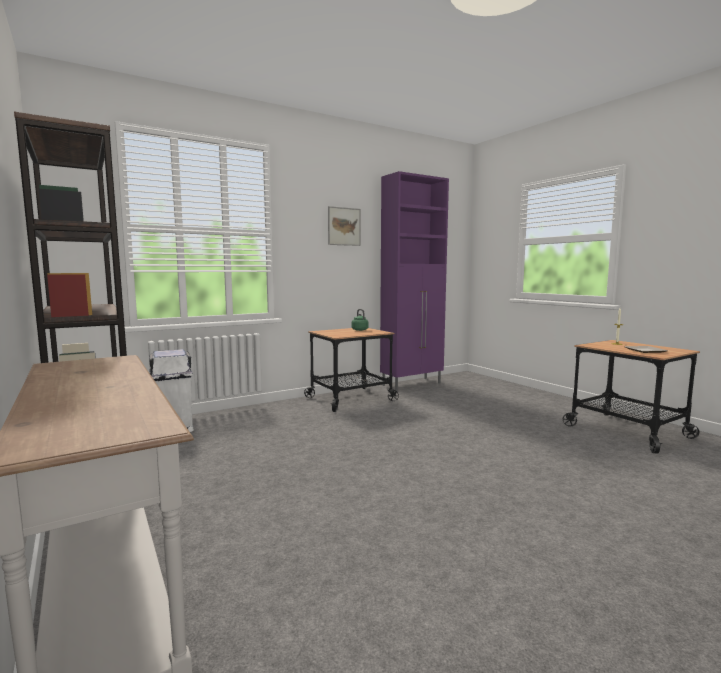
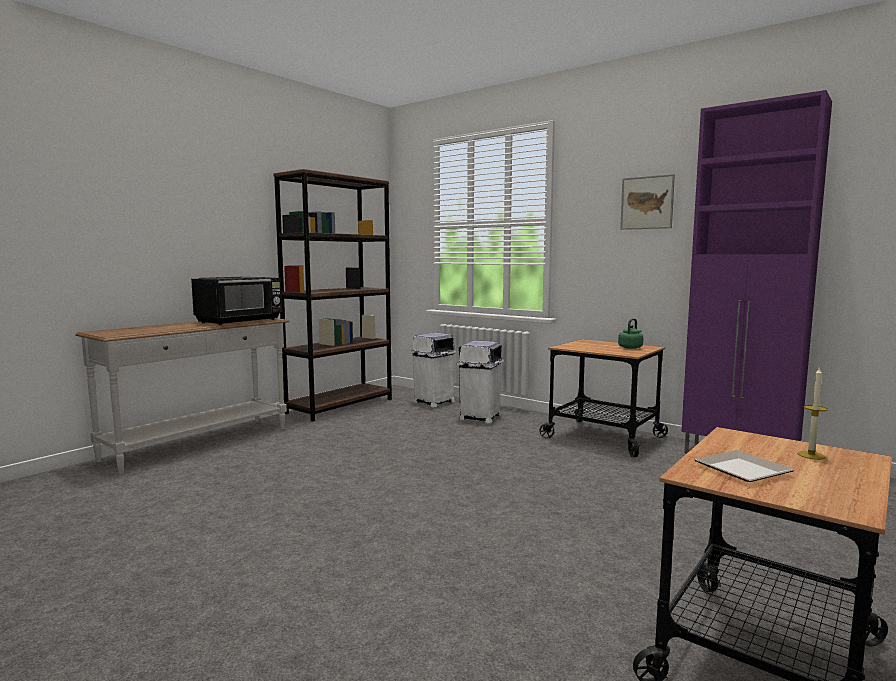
camera: 70 degrees right, 0 degrees up
(104, 368) = (241, 321): none -> black microwave
(255, 420) = (479, 417): none -> white trash can

